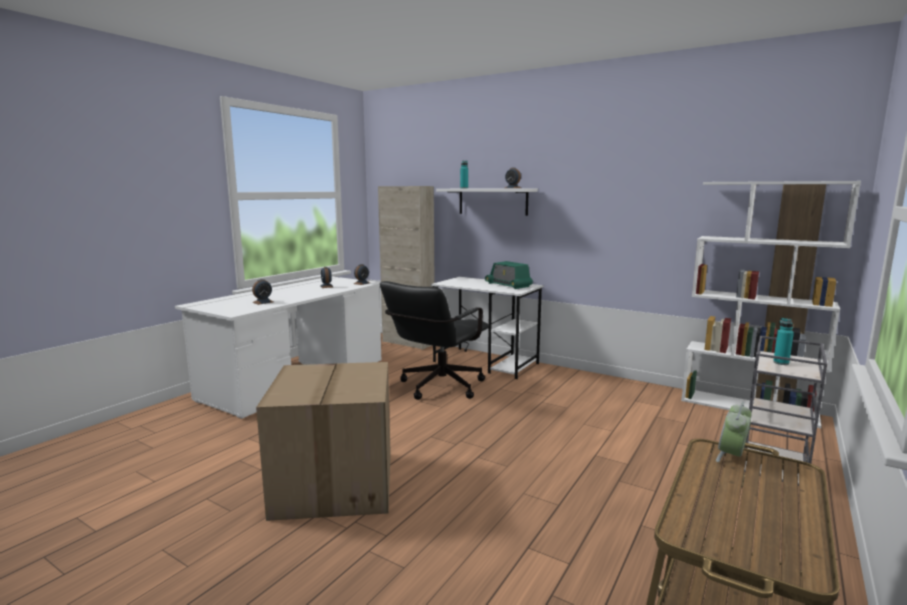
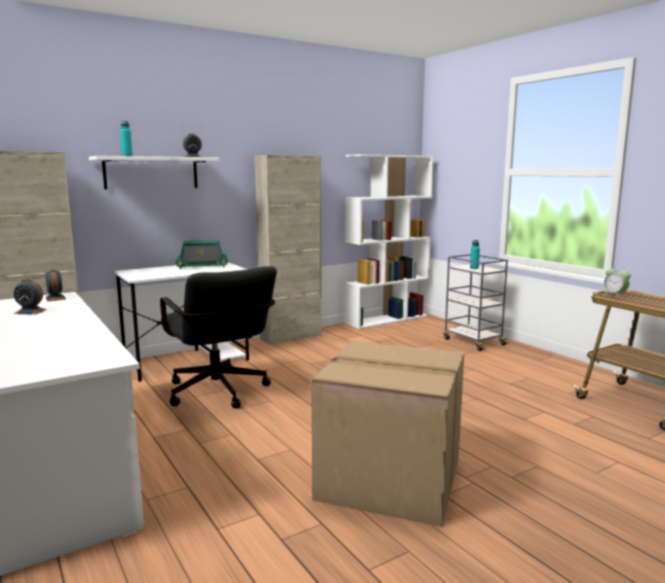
camera: 65 degrees left, 0 degrees up
(263, 302) = (65, 344): alarm clock -> none
(597, 379) = (291, 337): none -> beige cabinet

